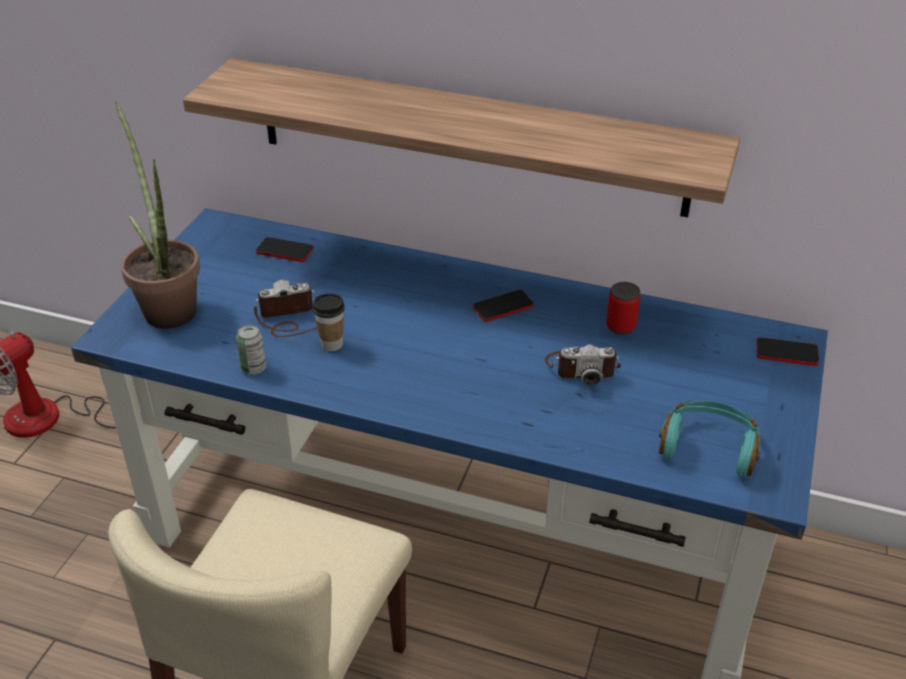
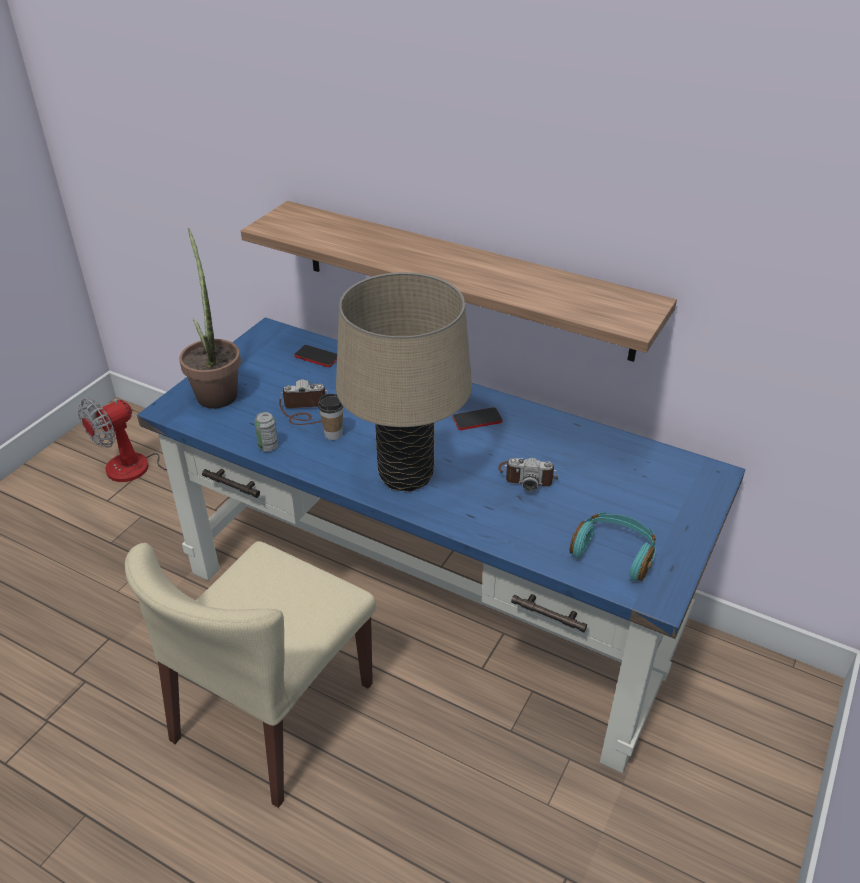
camera: 10 degrees right, 0 degrees up
(435, 384) = (406, 475): none -> beige table lamp
(621, 326) = (569, 446): can -> none
(786, 353) = (704, 484): phone -> none

